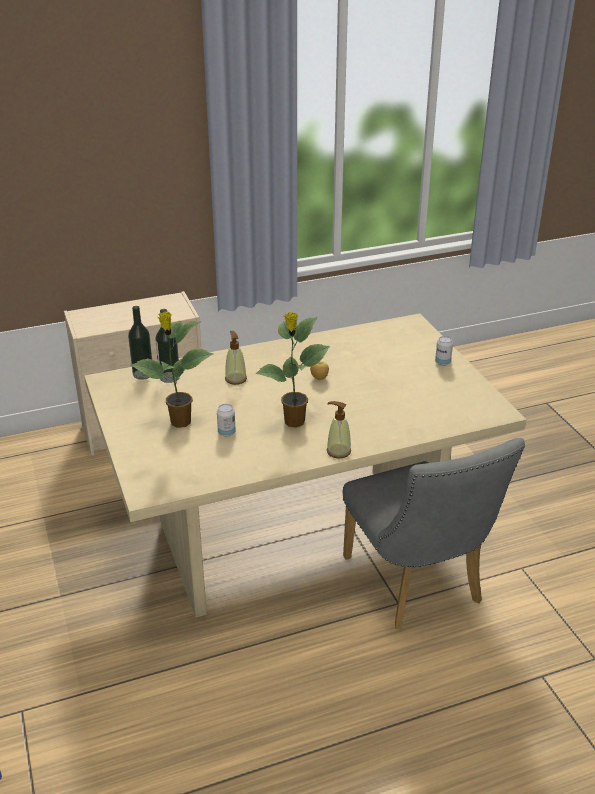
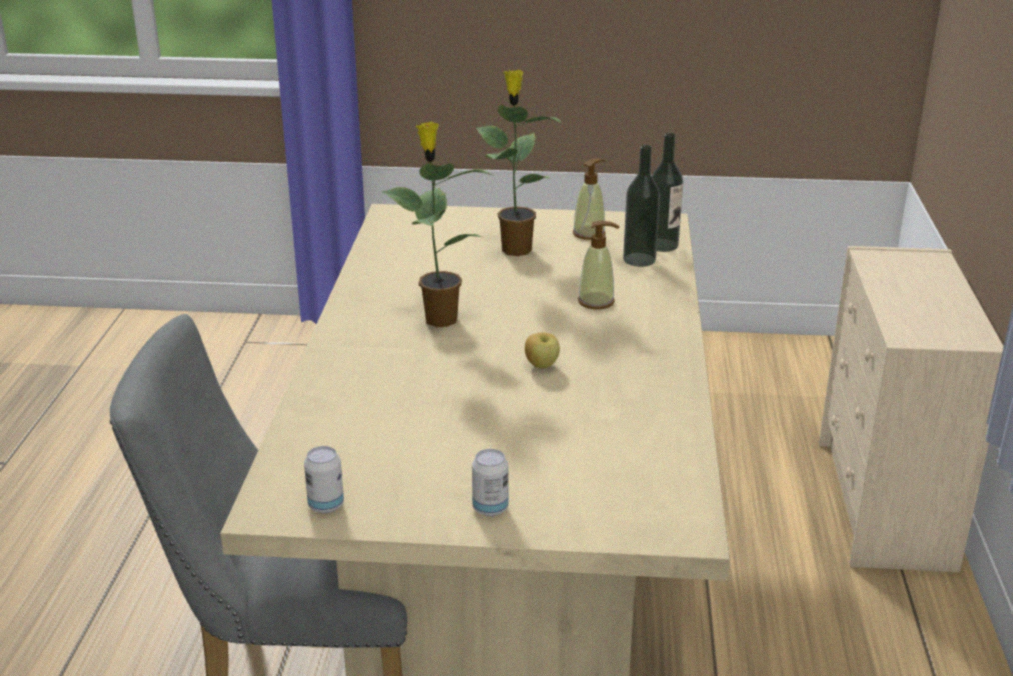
camera: 115 degrees right, 5 degrees down
(226, 433) = (462, 271): can -> can (326, 505)
(338, 451) = (337, 332): soap dispenser -> soap dispenser (589, 233)

